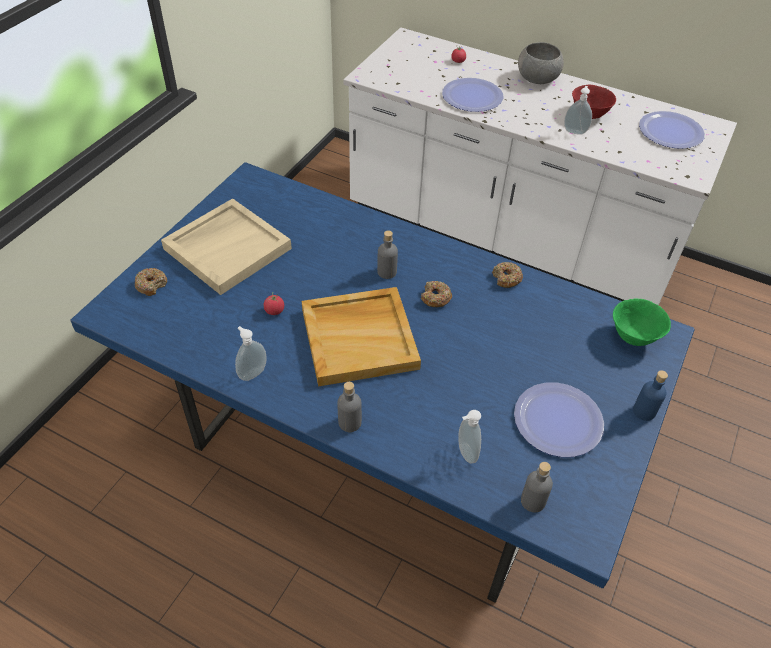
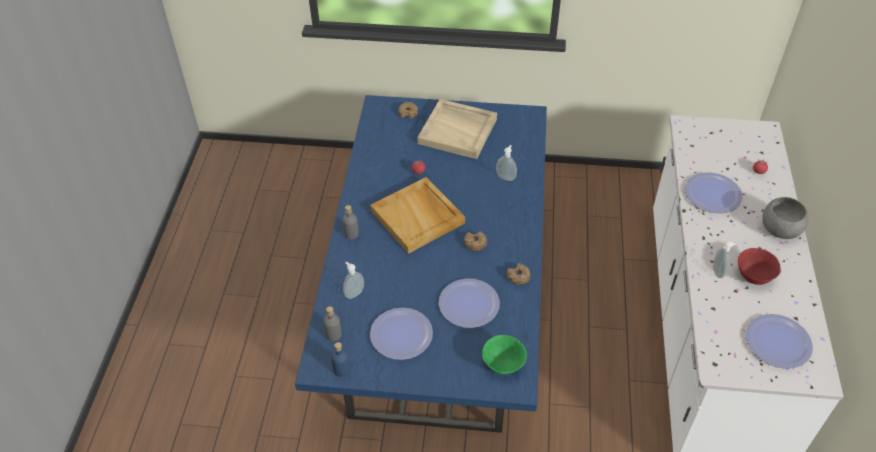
camera: 70 degrees right, 0 degrees up
(252, 373) = (366, 180): soap dispenser -> soap dispenser (506, 177)
(387, 272) = (484, 211): grey bottle -> none
(531, 336) = (469, 304): none -> plate
(644, 411) = (433, 382): blue bottle -> blue bottle (341, 369)

